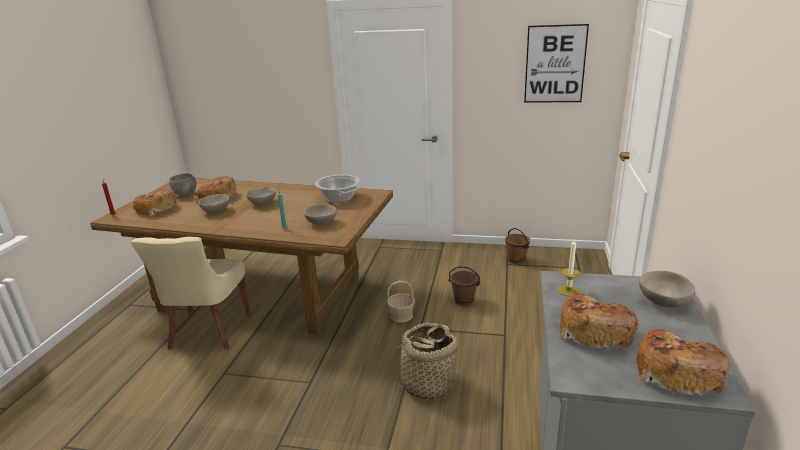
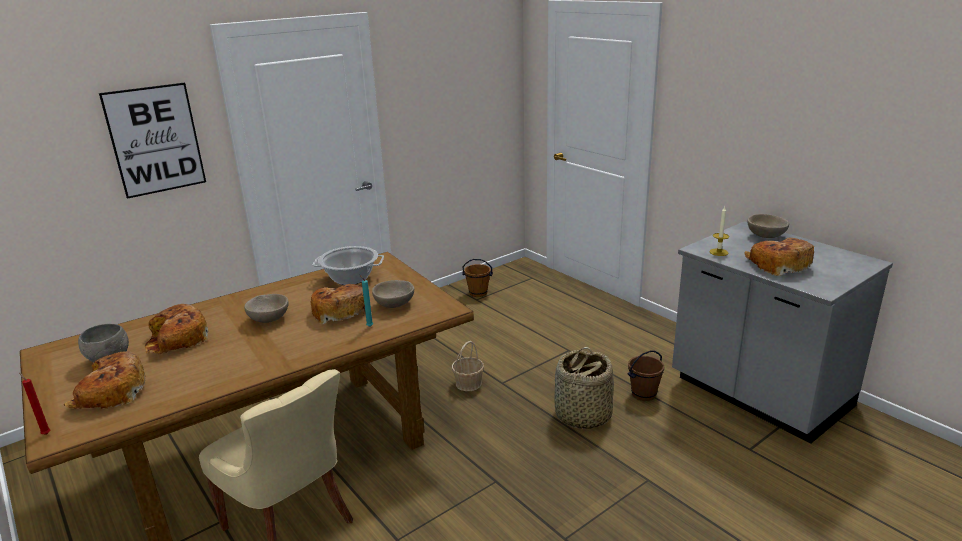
camera: 50 degrees left, 0 degrees up
(216, 211) = (225, 352): beige bowl -> none
(464, 300) = (495, 343): brown bucket -> brown bucket (643, 394)
(555, 64) = (469, 80): picture -> picture (155, 140)
(677, 372) = (843, 263): bread -> bread (339, 311)

